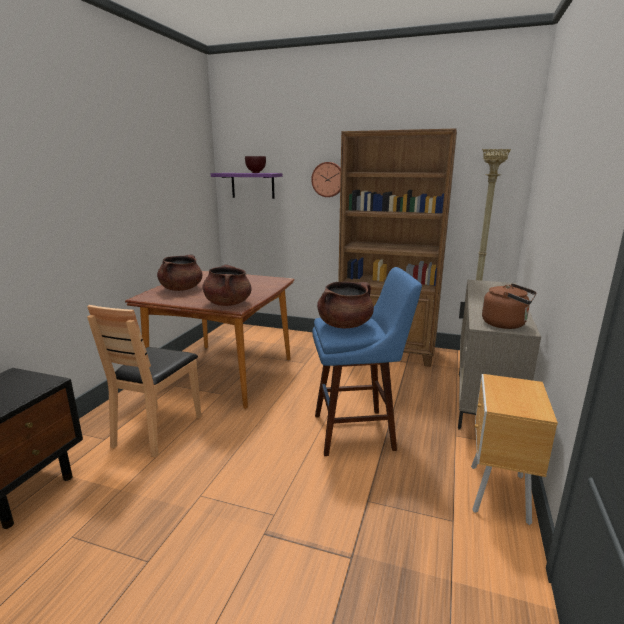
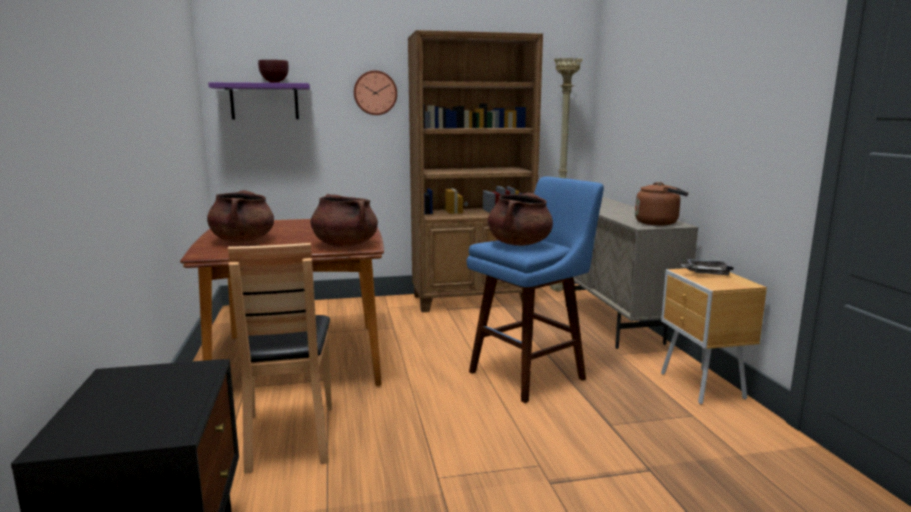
camera: 30 degrees left, 5 degrees down
(515, 388) = (705, 273): none -> grey tray

